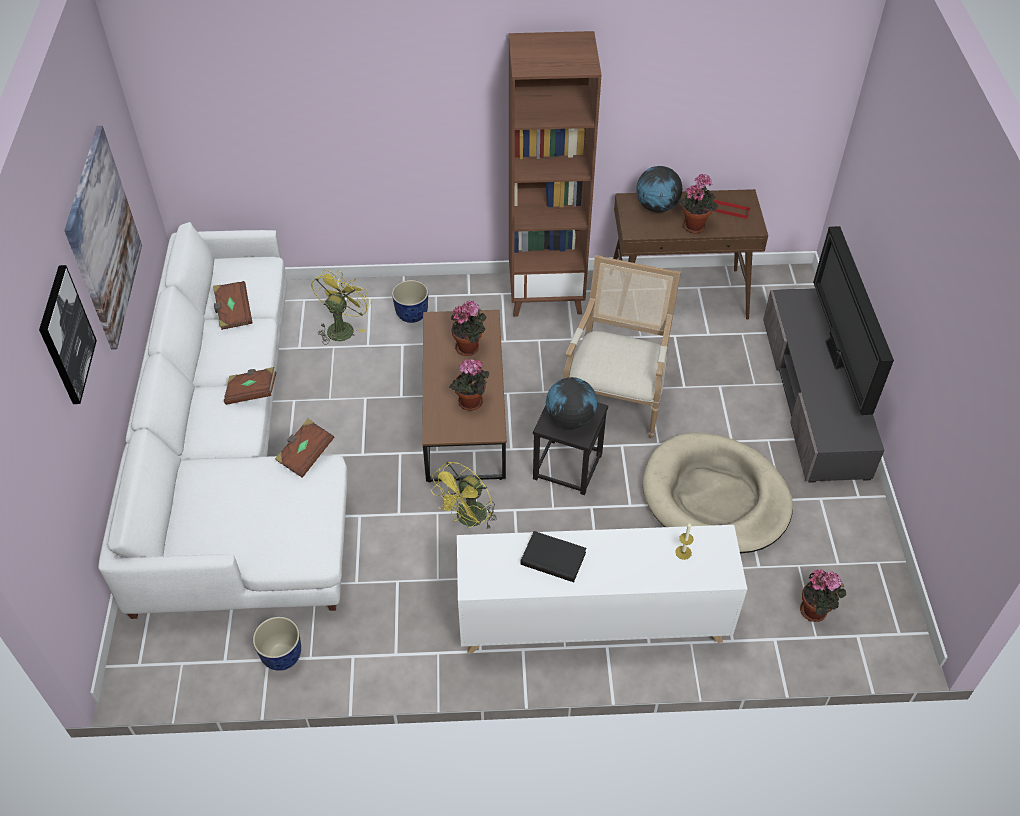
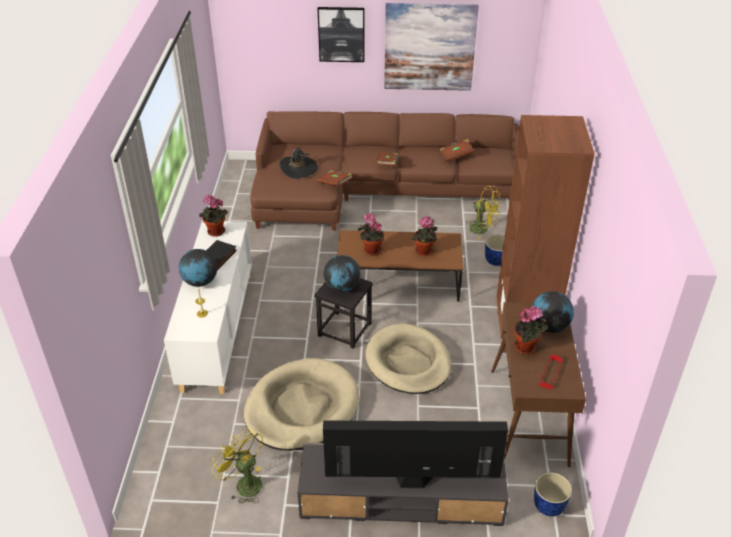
camera: 95 degrees right, 10 degrees down
(233, 456) = (373, 190): white sofa -> brown sofa
(258, 509) = (298, 168): none -> black hat
(281, 656) = (233, 211): planter -> planter (549, 506)
(468, 520) = (308, 280): yellow fan -> yellow fan (244, 483)
(616, 398) = (408, 362): armchair -> beige dog bed
(616, 569) = (200, 282): none -> globe
(815, 611) = (186, 450): potted plant -> potted plant (215, 233)

